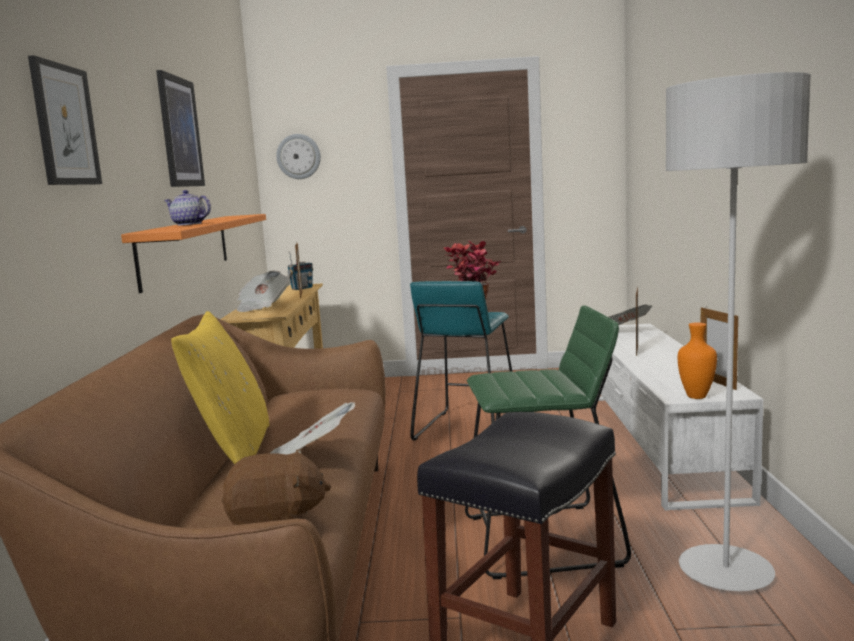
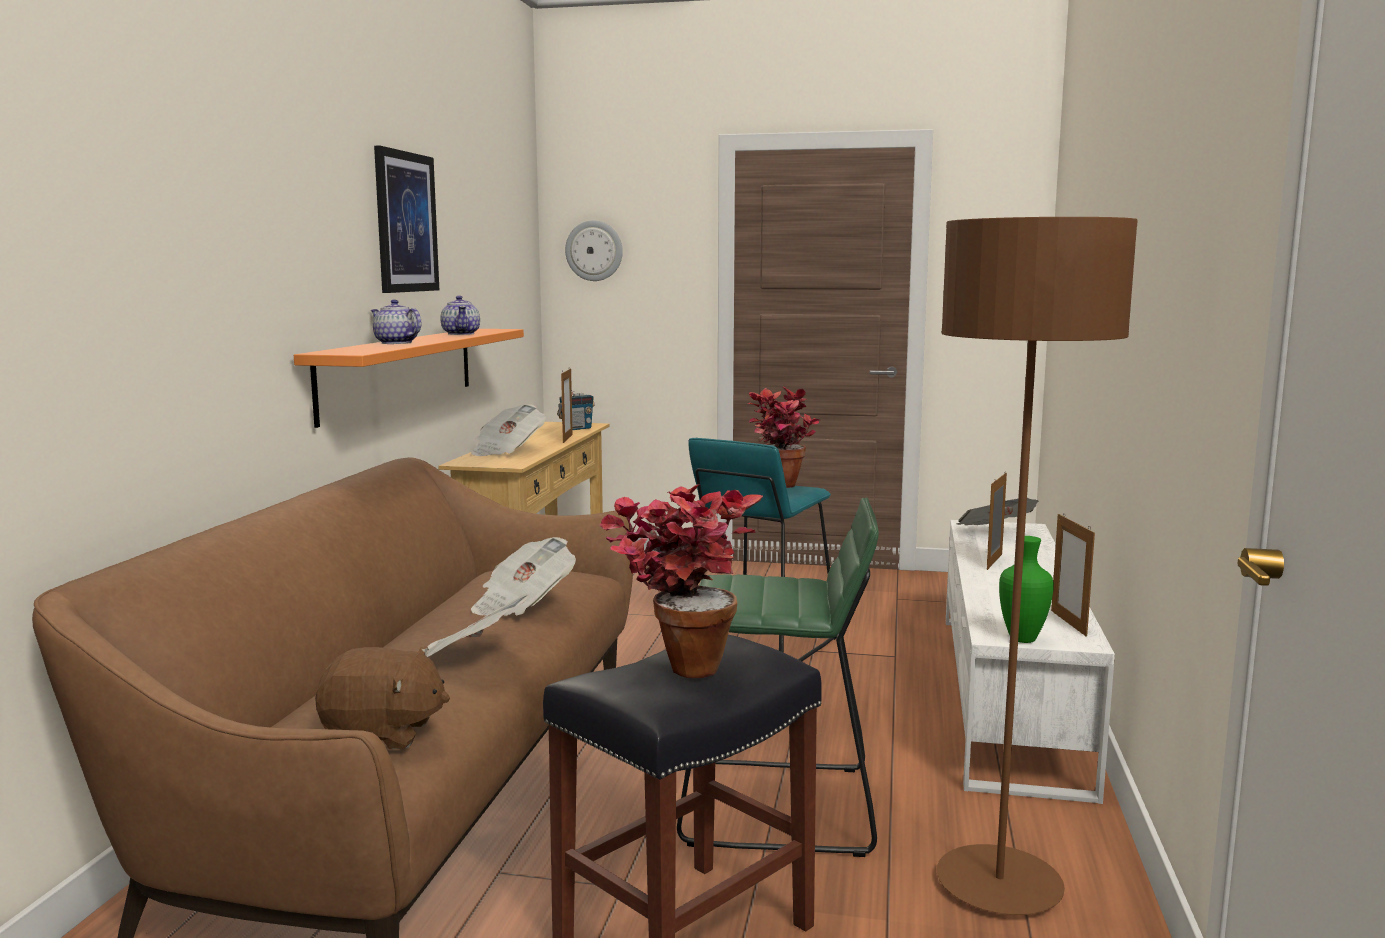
camera: 10 degrees right, 0 degrees up
(65, 125) = (220, 224): picture -> none
(226, 218) = (461, 334): none -> teapot
(234, 451) = (390, 637): yellow pillow -> none
(323, 415) = (523, 604): none -> newspaper
(512, 437) = (678, 665): none -> potted plant
(698, 397) = (1024, 639): orange vase -> green vase
(725, 572) = (999, 885): grey floor lamp -> brown floor lamp

